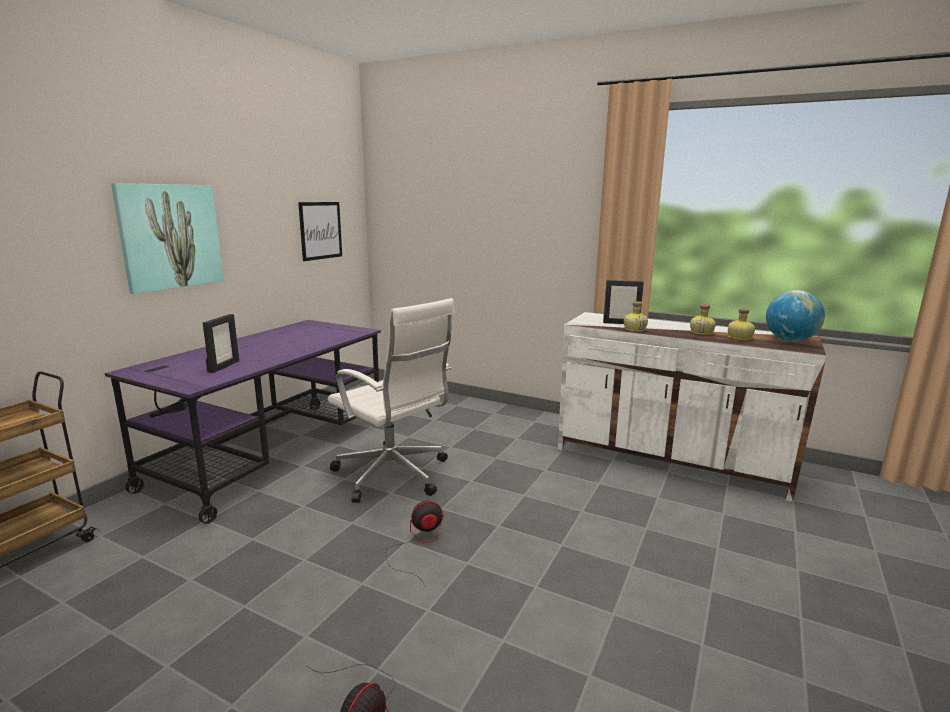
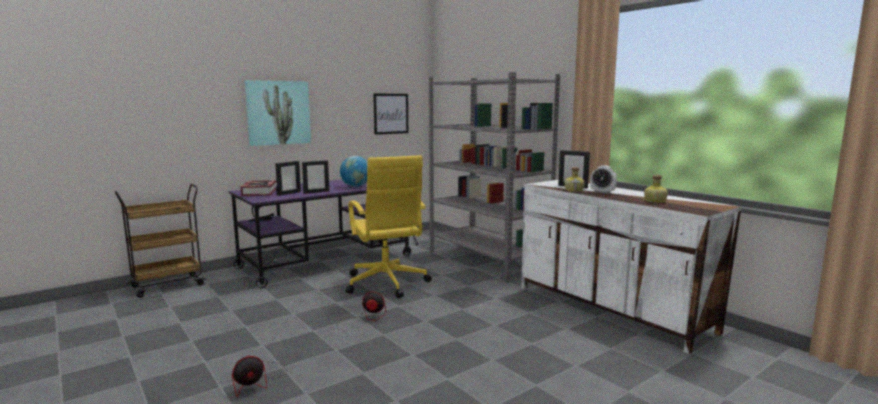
camera: 25 degrees right, 5 degrees down
(169, 370) = (259, 192): none -> book
(265, 358) = (316, 192): none -> picture frame
(393, 475) = (386, 284): white office chair -> yellow office chair
(482, 415) = (487, 260): none -> grey bookcase
(667, 329) = (602, 192): none -> alarm clock
(702, 332) = (629, 196): bottle -> none
(790, 340) = (700, 206): globe -> globe (356, 186)

